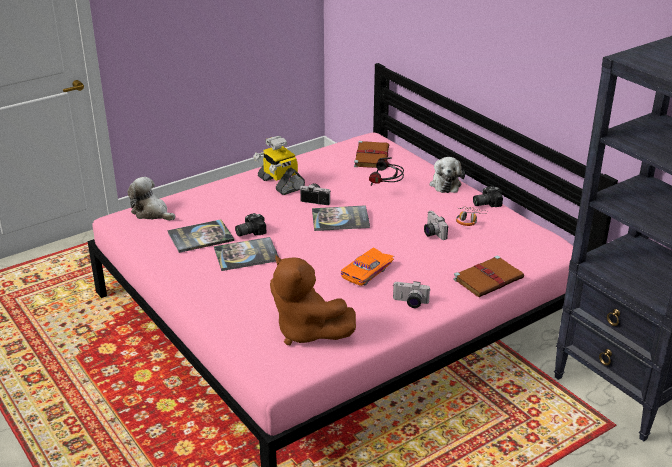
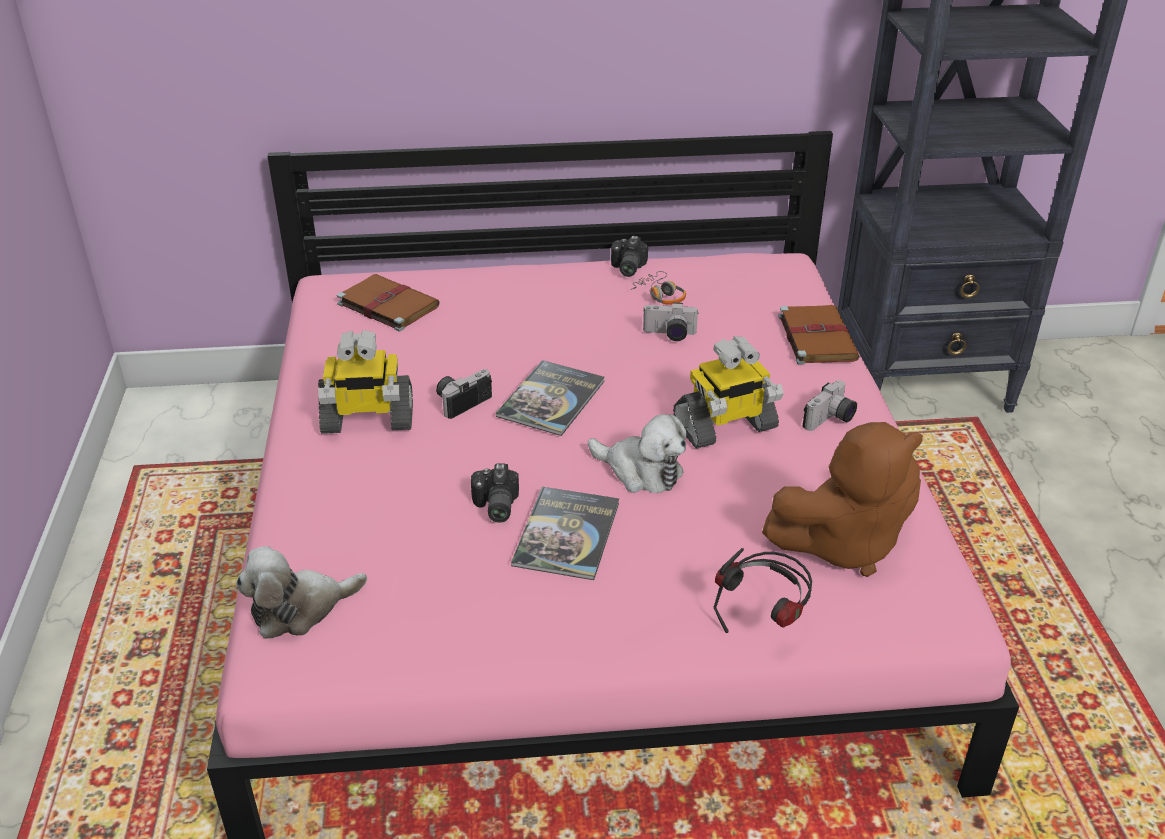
camera: 60 degrees left, 5 degrees up
(200, 237) = (455, 570): book -> none
(368, 272) = (725, 427): orange toy car -> toy robot
(385, 190) = (504, 330): headphones -> headphones (764, 620)
(445, 184) = (540, 277): plush toy -> plush toy (641, 471)

